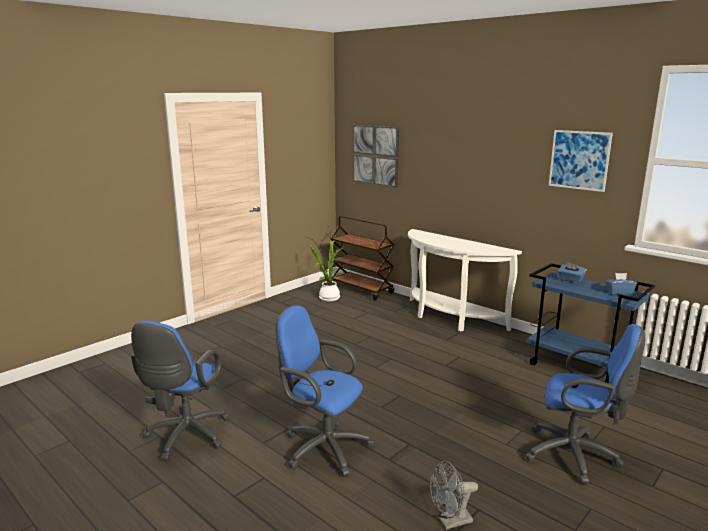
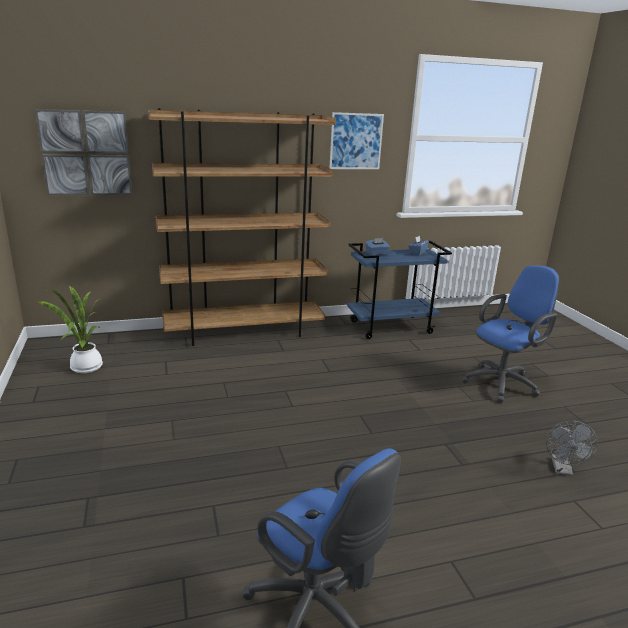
camera: 60 degrees left, 5 degrees up
(322, 447) = (418, 497): blue office chair -> none
(361, 289) = (101, 341): brown cart -> none
(449, 318) = (244, 332): white console table -> brown bookcase

